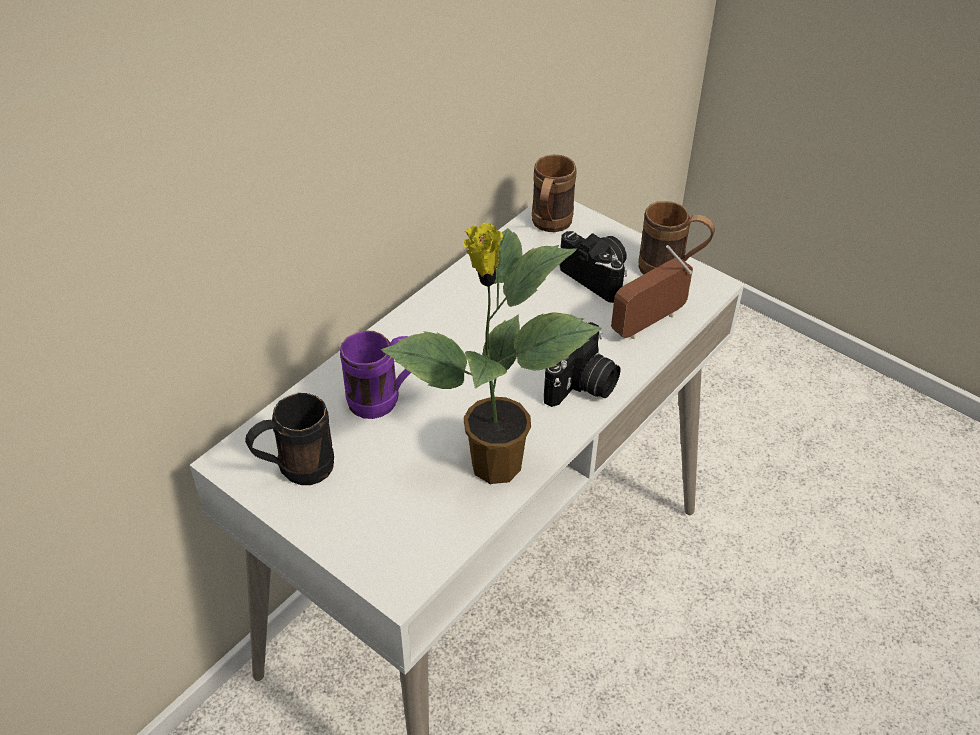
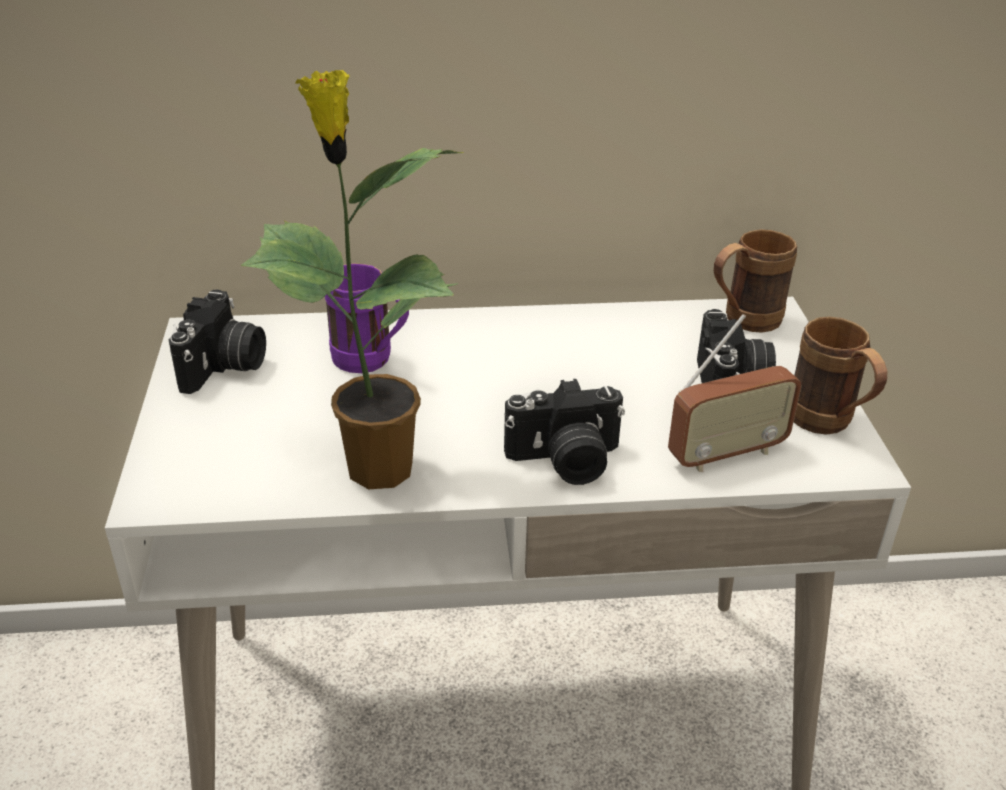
camera: 45 degrees right, 10 degrees down
(295, 471) = (224, 367): black mug -> camera
(648, 323) = (726, 454): radio -> radio turned 150 degrees clockwise

